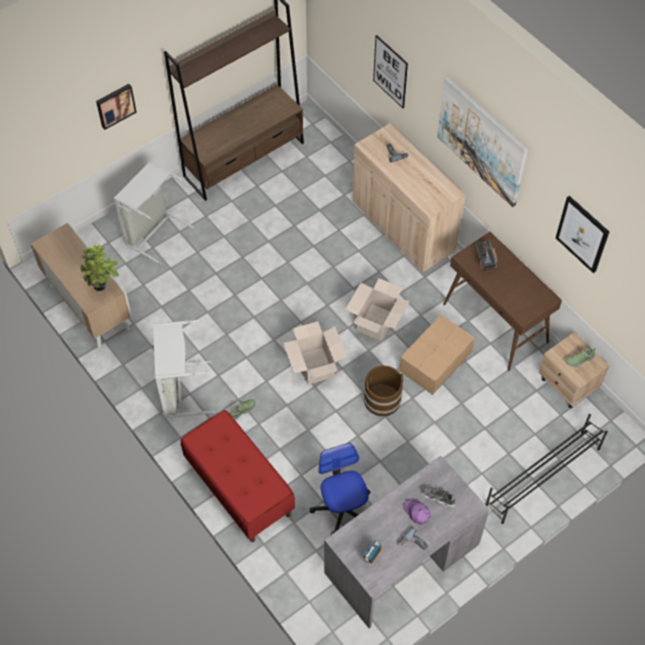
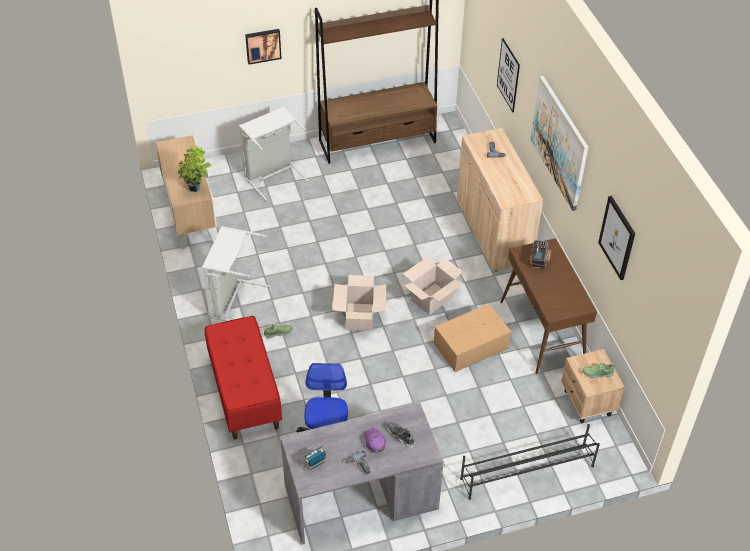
camera: 20 degrees right, 10 degrees down
(382, 400) = (406, 362): brown bucket -> none

